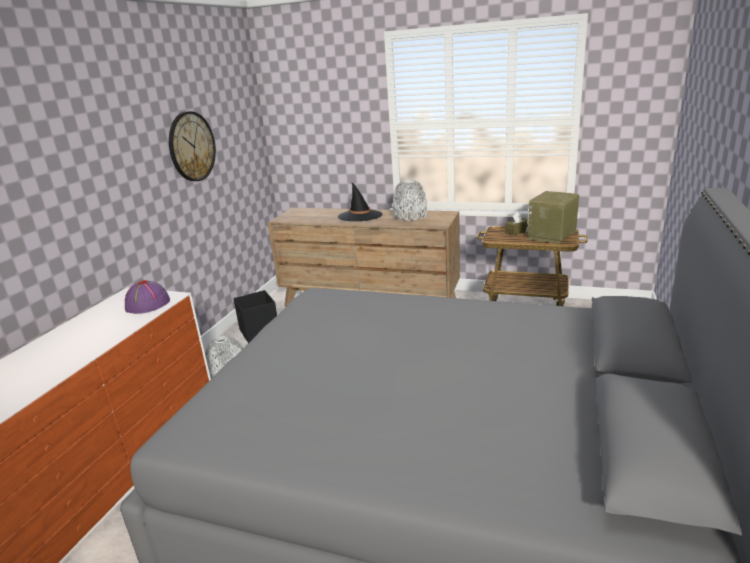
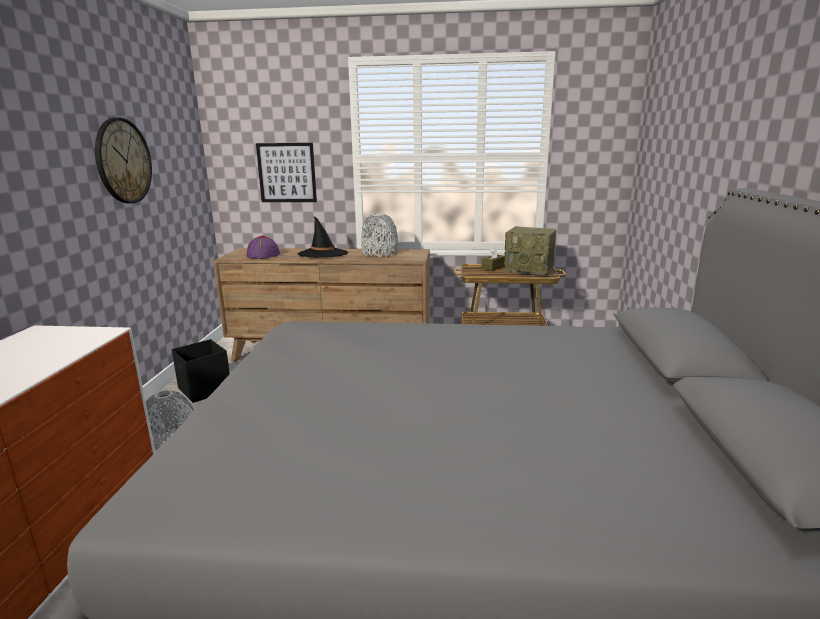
camera: 15 degrees left, 5 degrees down
(147, 305) = (69, 342): purple hat -> purple hat (263, 255)
(332, 139) = (287, 173): none -> picture
(552, 236) = (529, 270): radio -> radio turned 90 degrees counterclockwise

